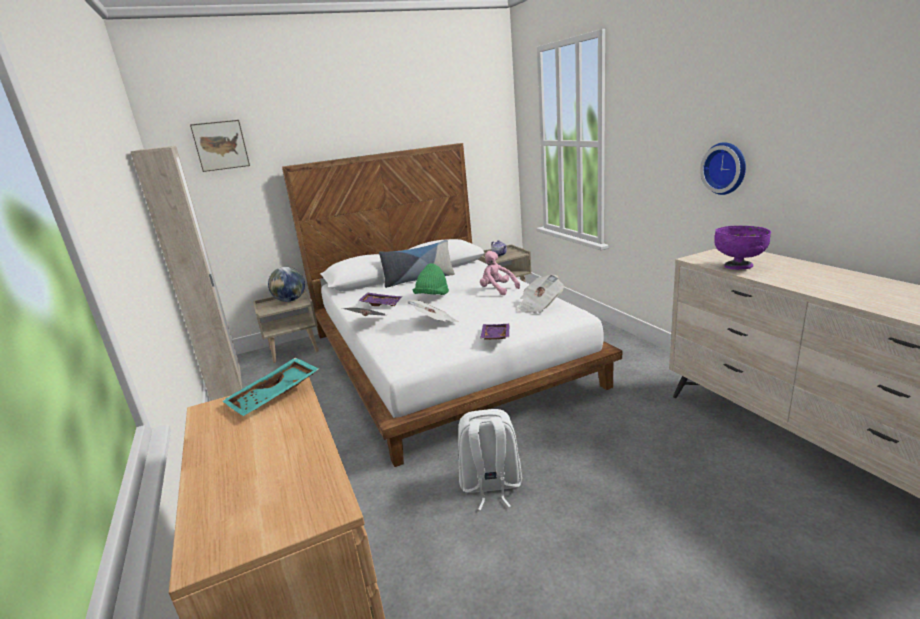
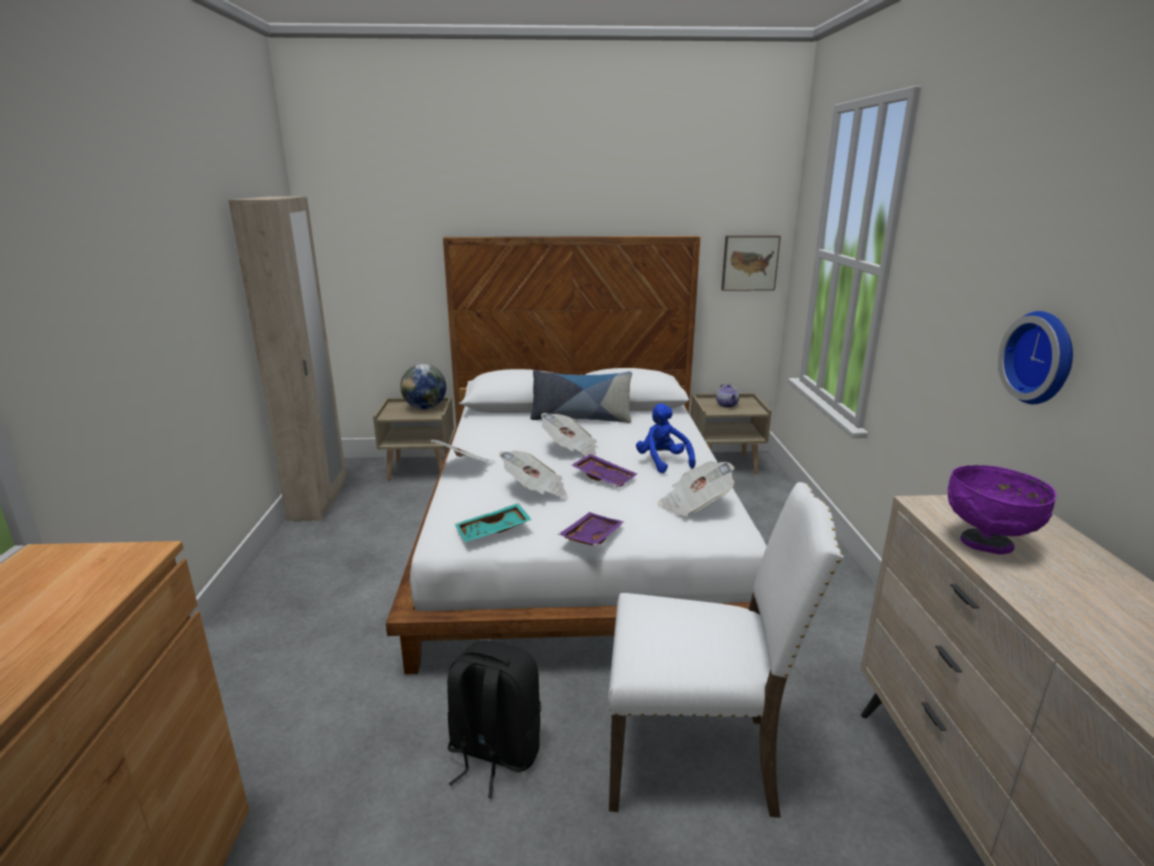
camera: 20 degrees right, 0 degrees up
(220, 145) = (376, 201): picture -> picture (749, 262)
(275, 396) = (109, 563): turquoise tray -> turquoise tray (493, 532)
(381, 303) = (503, 442): purple tray -> purple tray (604, 477)
(432, 297) = (570, 449): green hat -> newspaper
(490, 485) = (493, 753): white backpack -> black backpack
(497, 290) = (662, 462): pink plush toy -> blue plush toy
(606, 445) = (696, 757): none -> white chair

